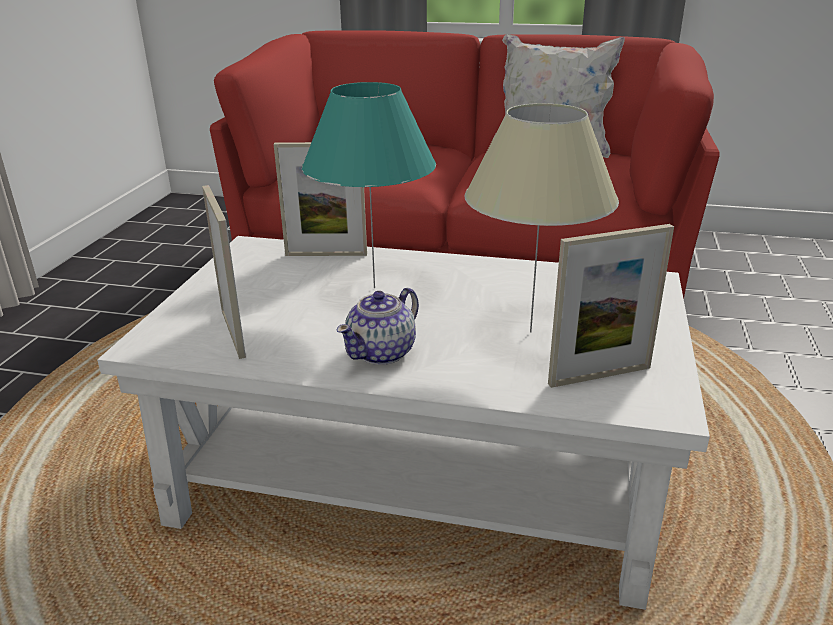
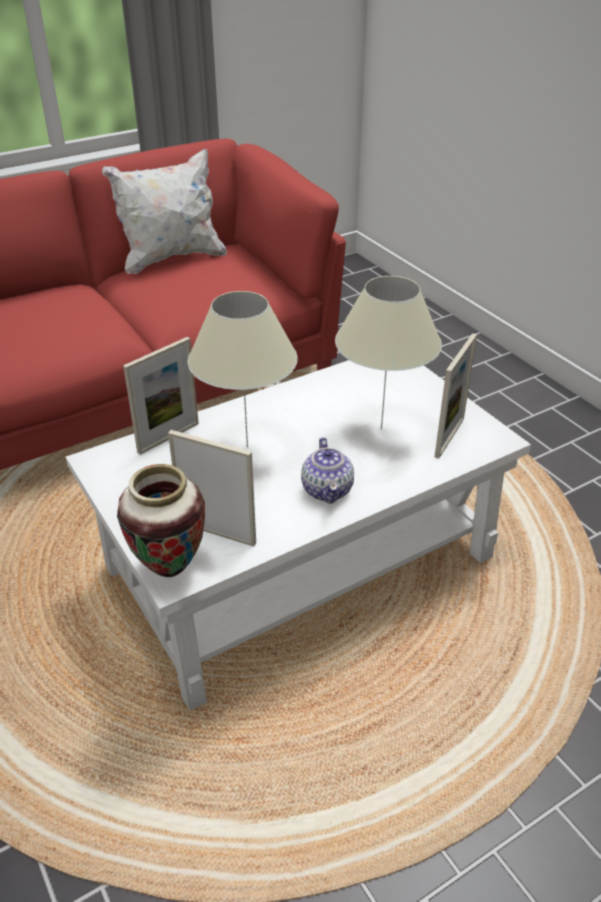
camera: 45 degrees left, 10 degrees up
(157, 337) = (170, 568): none -> vase
(374, 287) = (247, 446): turquoise table lamp -> beige table lamp

